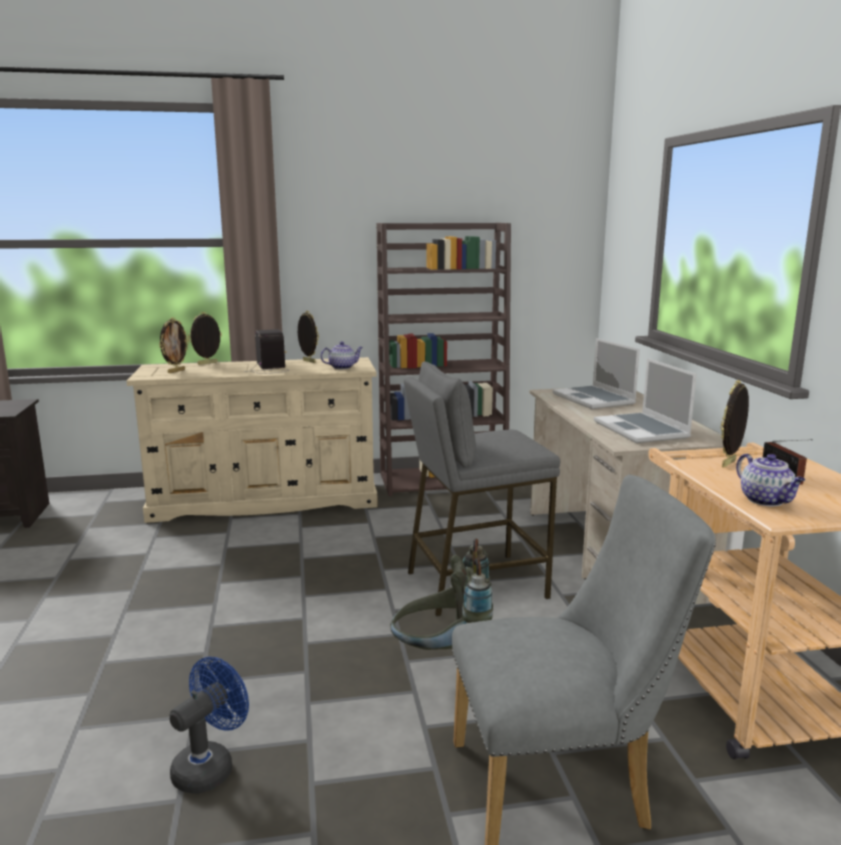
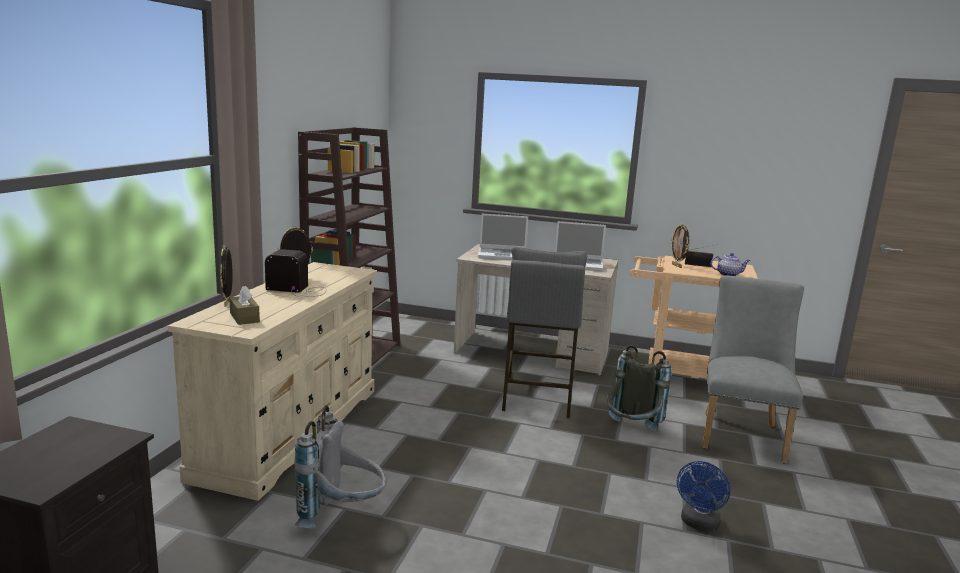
camera: 65 degrees left, 0 degrees up
(134, 555) = (342, 516): none -> grey backpack
(176, 371) = (244, 317): picture frame -> brown tissue box
(210, 766) = (699, 524): blue fan -> blue fan turned 120 degrees counterclockwise
(342, 367) = (343, 273): teapot -> none

